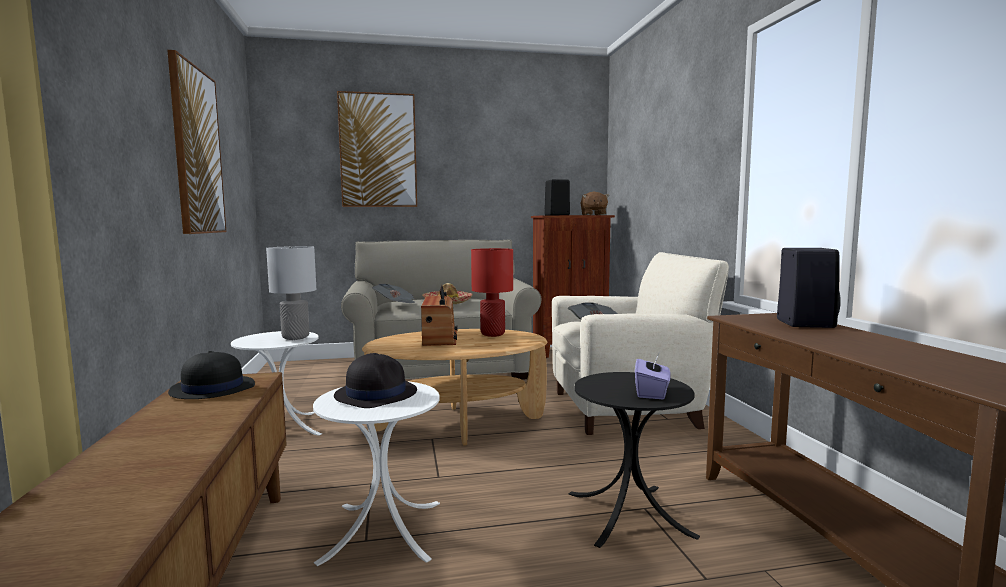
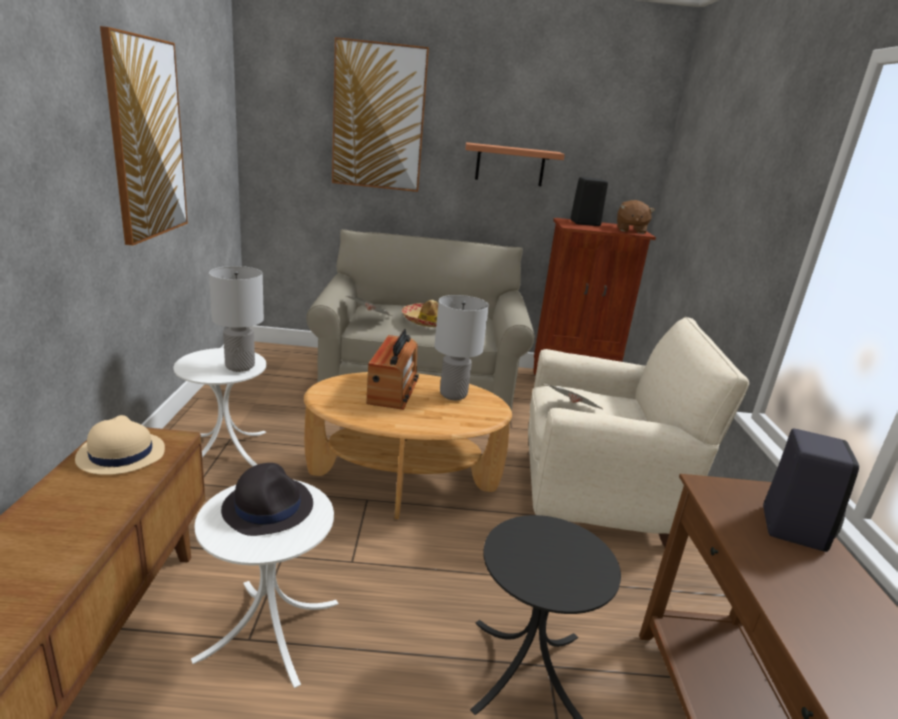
camera: 10 degrees right, 15 degrees up
(212, 389) = (120, 454): black hat -> beige hat
(489, 178) = (510, 165): none -> shelf
(492, 335) = (452, 396): red table lamp -> grey table lamp
(652, 392) = (567, 575): purple tissue box -> none

